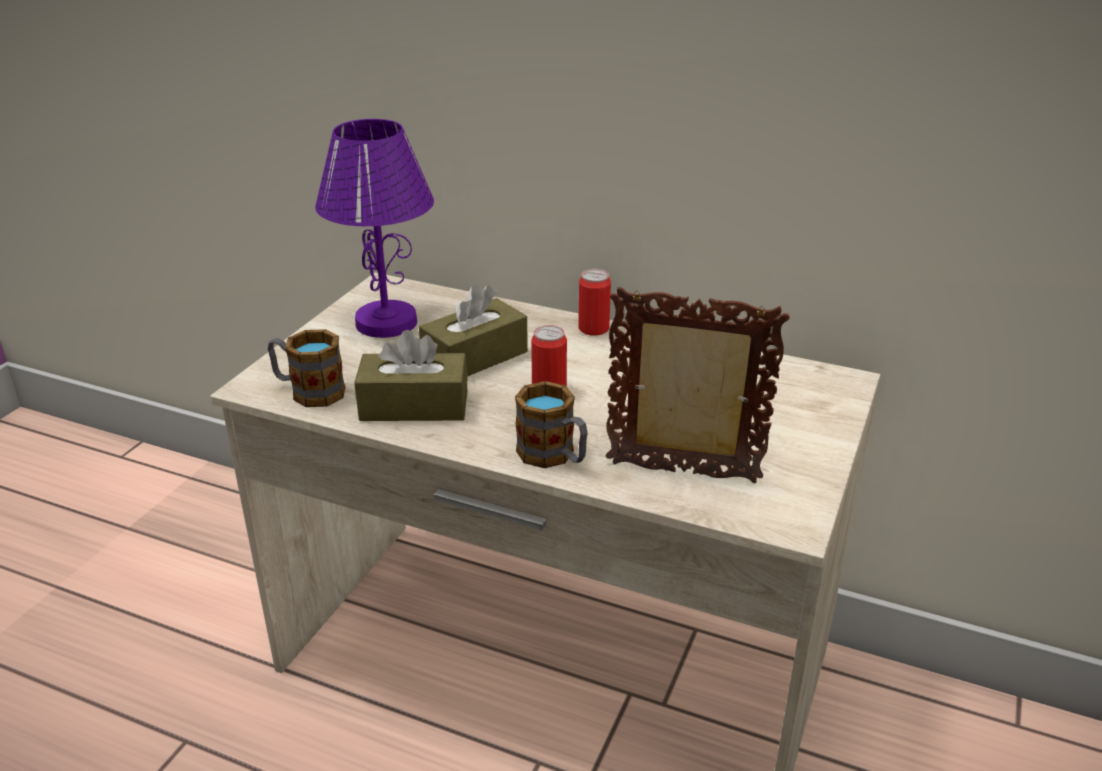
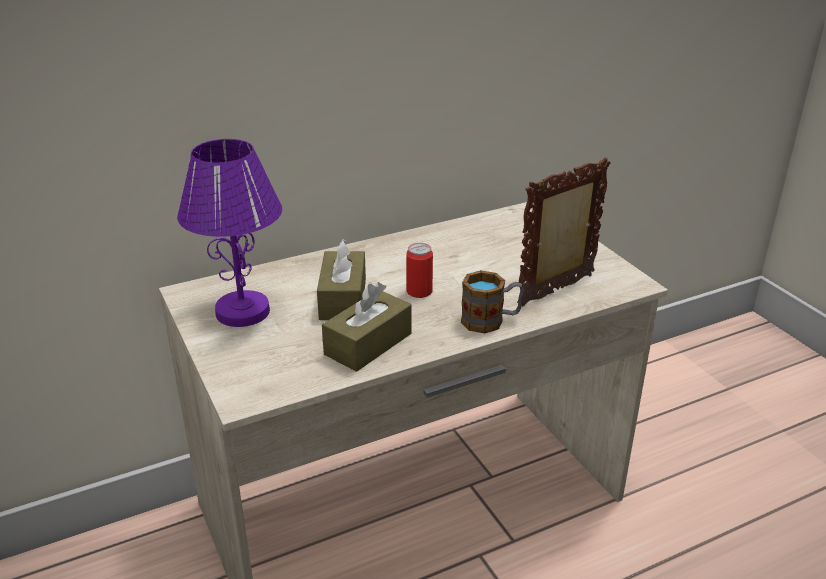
camera: 50 degrees left, 0 degrees up
(308, 391) = (286, 377): mug -> none
(593, 328) = (373, 247): can -> none

